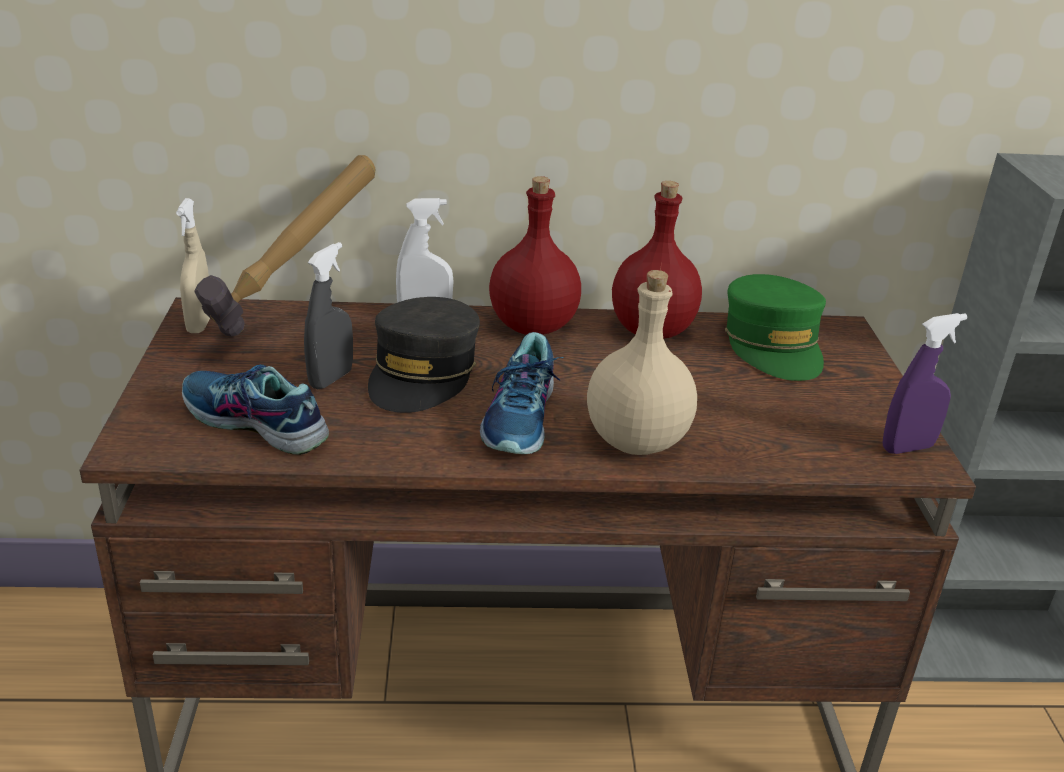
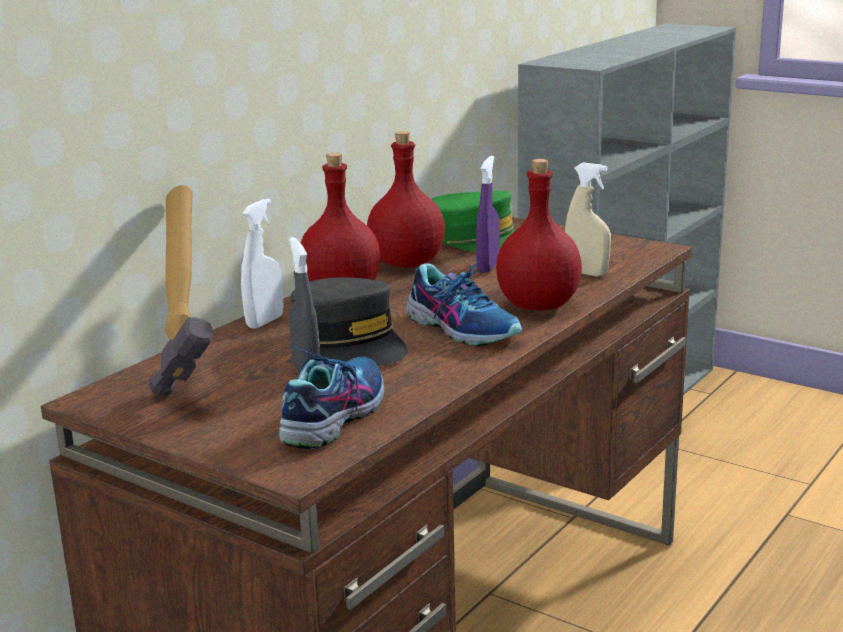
camera: 50 degrees left, 10 degrees down
(200, 324) = (119, 404): beige spray bottle -> beige spray bottle (586, 273)
(254, 424) = (333, 415): shoe -> shoe turned 135 degrees clockwise
(638, 441) = (539, 305): beige bottle -> red bottle
(907, 448) = (637, 247): purple spray bottle -> purple spray bottle (488, 267)

